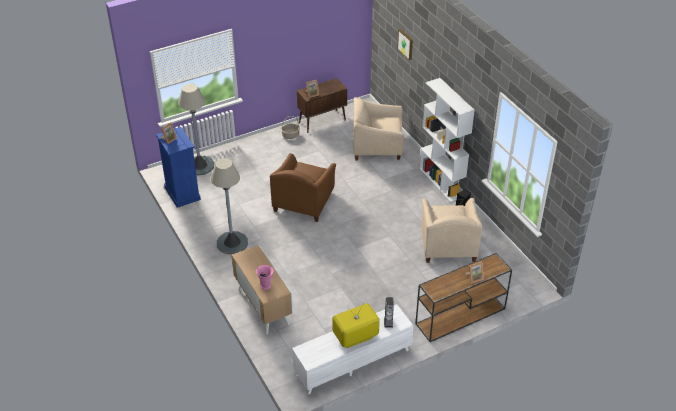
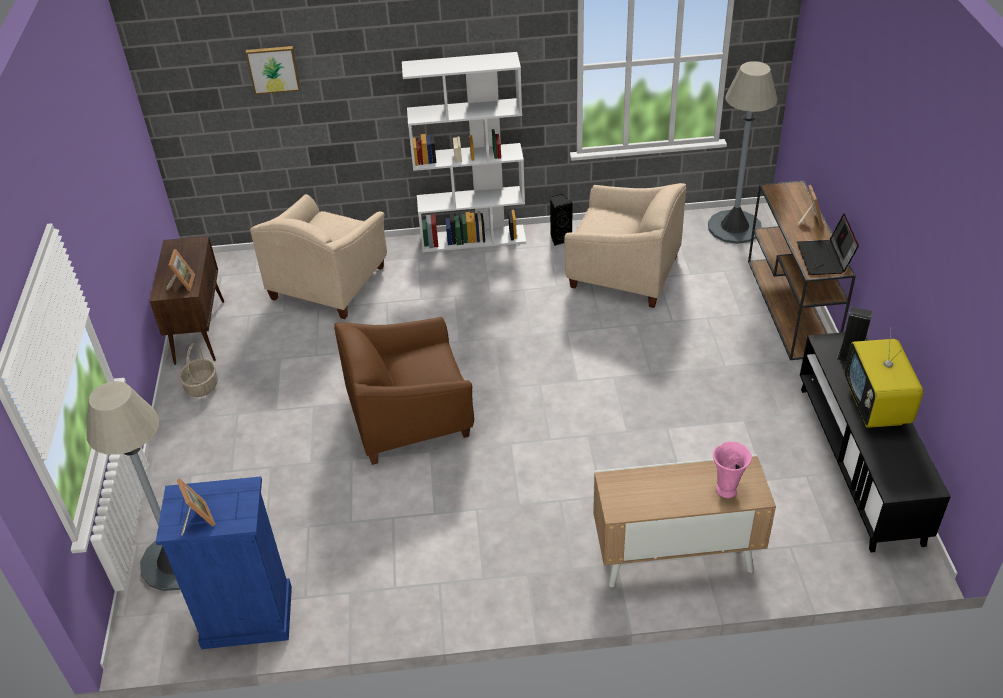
camera: 65 degrees left, 0 degrees up
(232, 243) = (464, 563): grey floor lamp -> grey floor lamp (734, 227)
(304, 201) = (409, 418): brown armchair -> brown armchair turned 120 degrees clockwise
(352, 362) = (859, 462): white tv stand -> black tv stand
(441, 289) = (824, 258): none -> laptop

